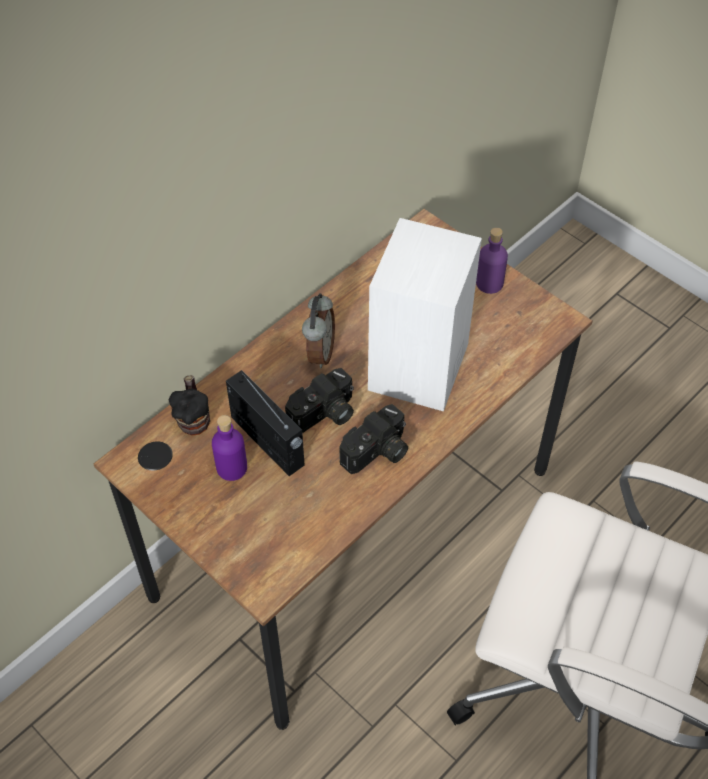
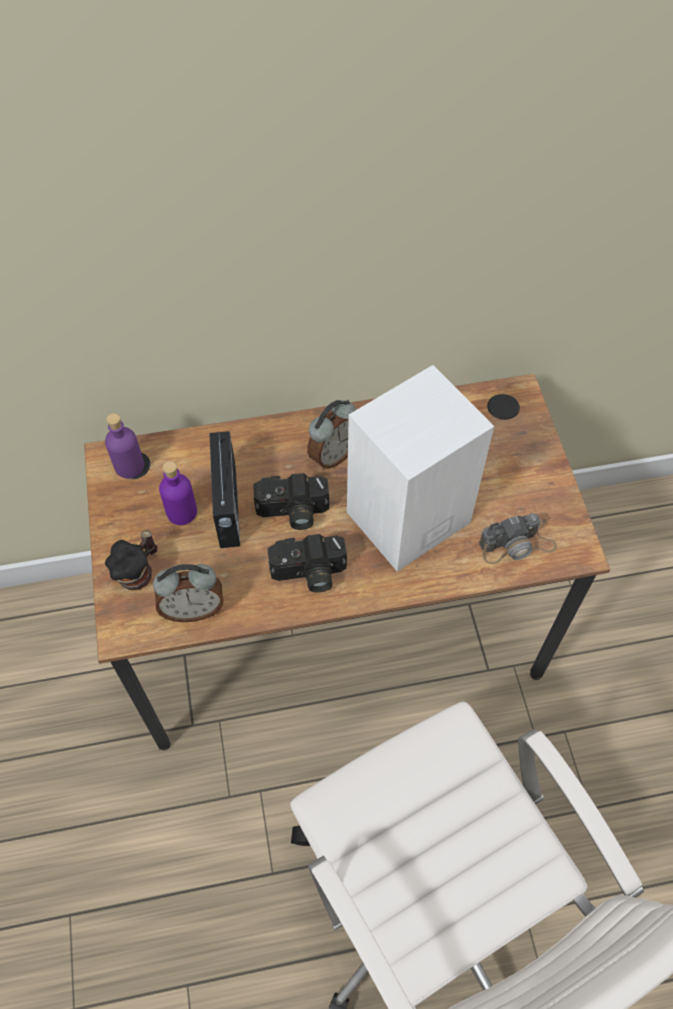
camera: 35 degrees right, 5 degrees up
(194, 419) = (187, 452): mug -> mug (139, 572)
(308, 535) = (193, 609): none -> alarm clock
(489, 283) = (538, 477): purple bottle -> purple bottle (129, 466)
(515, 341) = (517, 545): none -> camera

